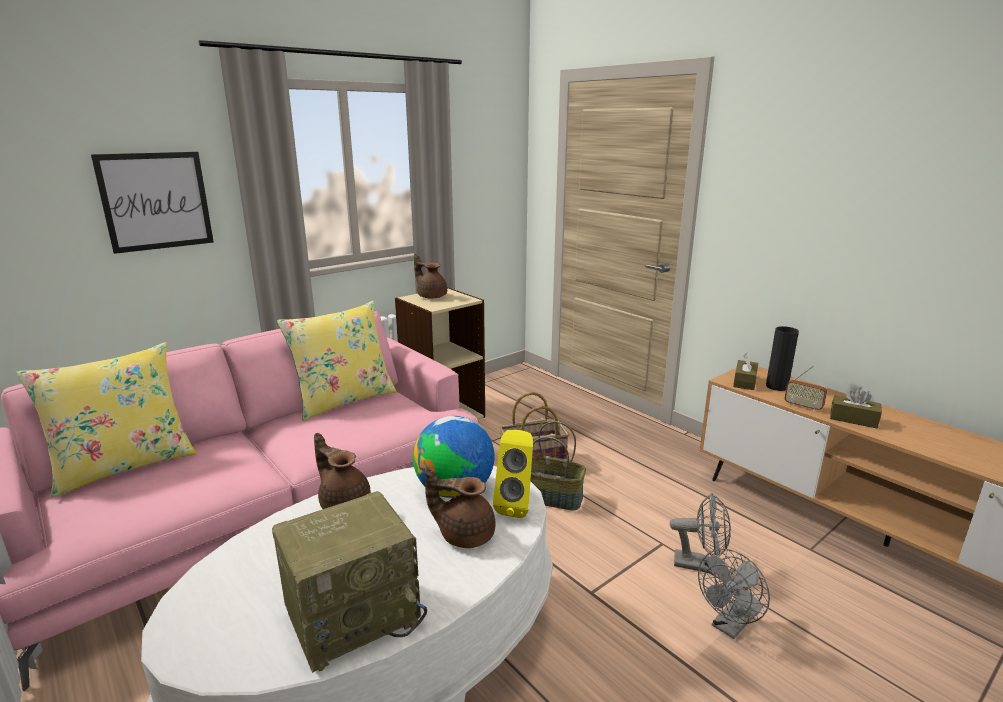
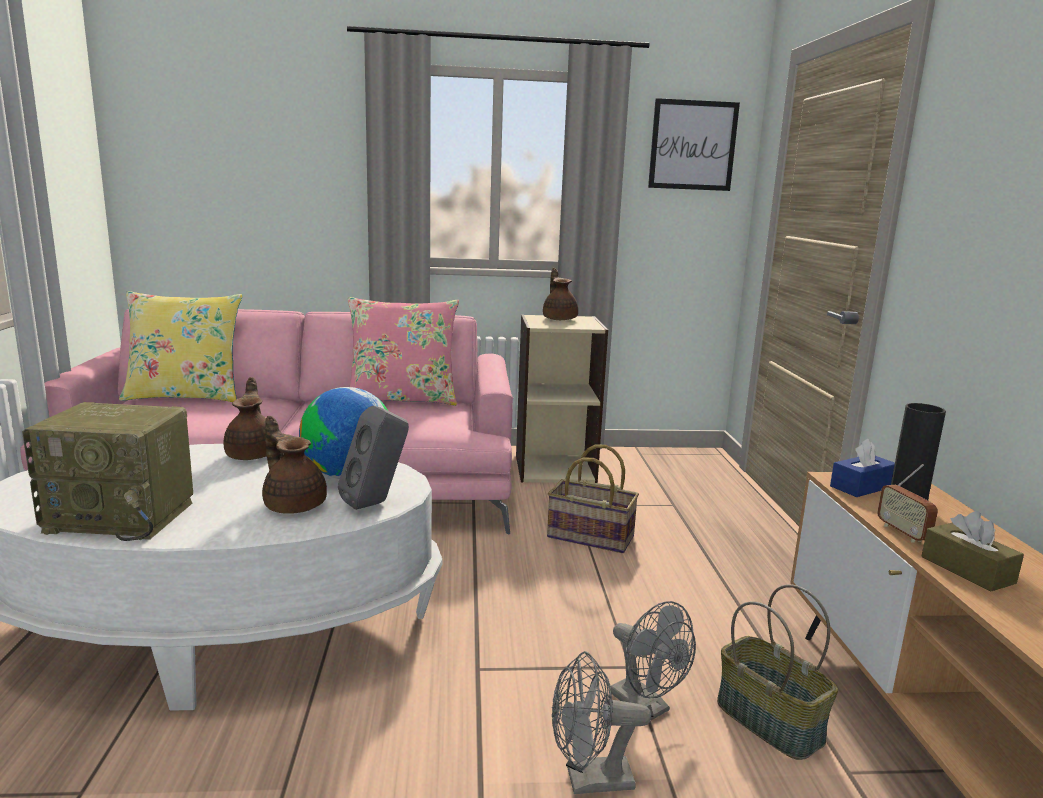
camera: 35 degrees right, 5 degrees down
(156, 201) = (298, 177): picture -> picture (693, 145)
(344, 400) = (402, 399): yellow pillow -> pink pillow
(516, 505) = (376, 503): yellow speaker -> grey speaker
(553, 497) = (565, 574): basket -> basket (771, 721)
(744, 382) = (861, 487): brown tissue box -> blue tissue box

